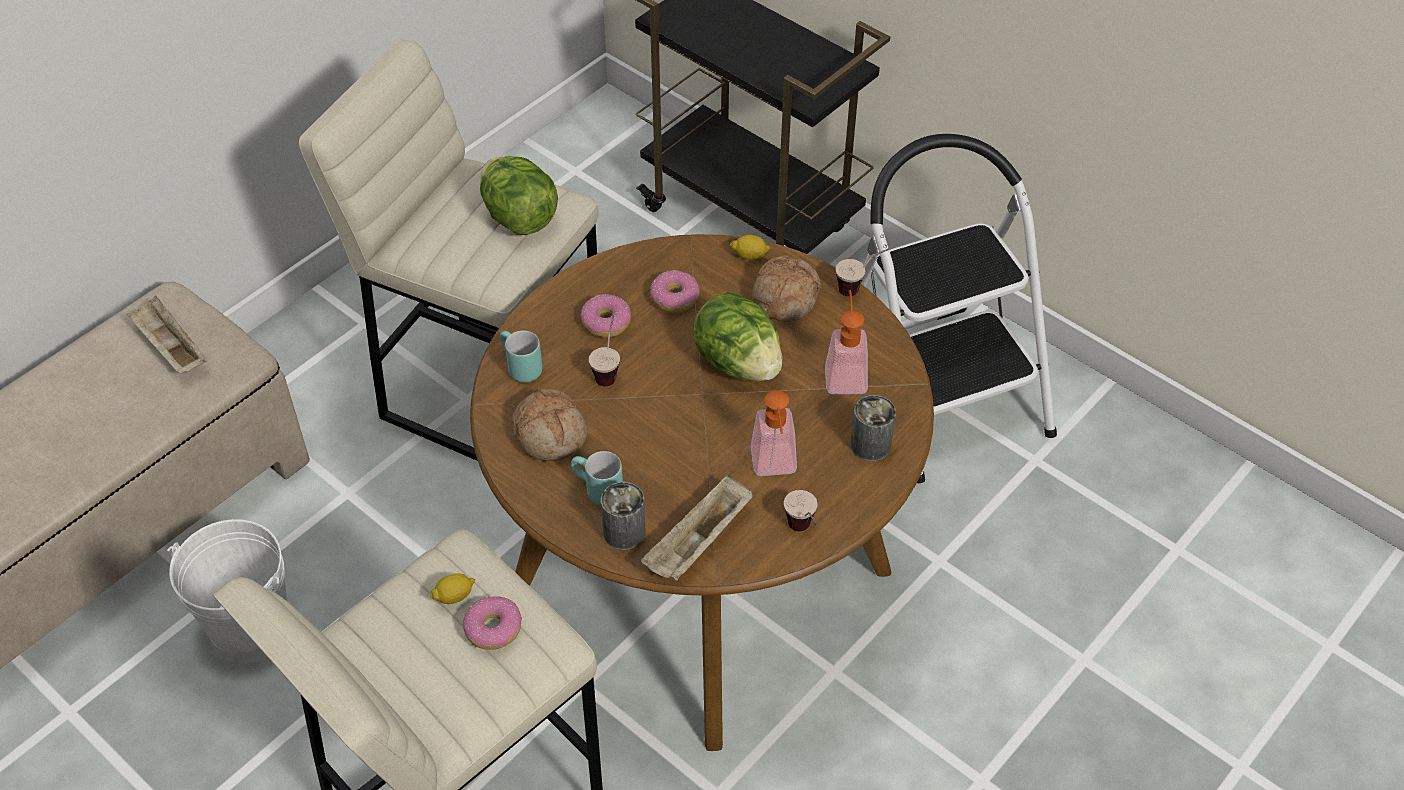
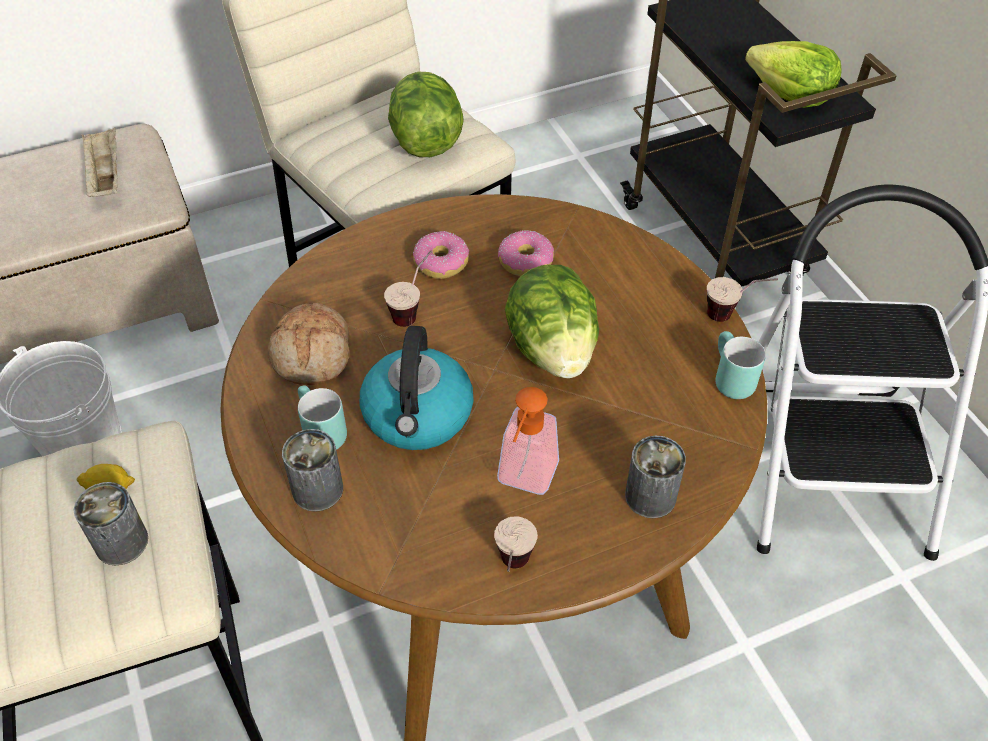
camera: 25 degrees right, 0 degrees up
(493, 629) = (121, 542): donut -> can
(518, 368) = (326, 278): turquoise mug -> turquoise mug (727, 379)
(666, 450) = (418, 416): none -> kettle
(699, 543) = (388, 535): beige tray -> none
(750, 255) = (630, 244): lemon -> none
(784, 297) = (642, 298): bread -> none
(804, 75) = (790, 95): none -> lettuce
(845, 373) = (665, 403): soap dispenser -> none

